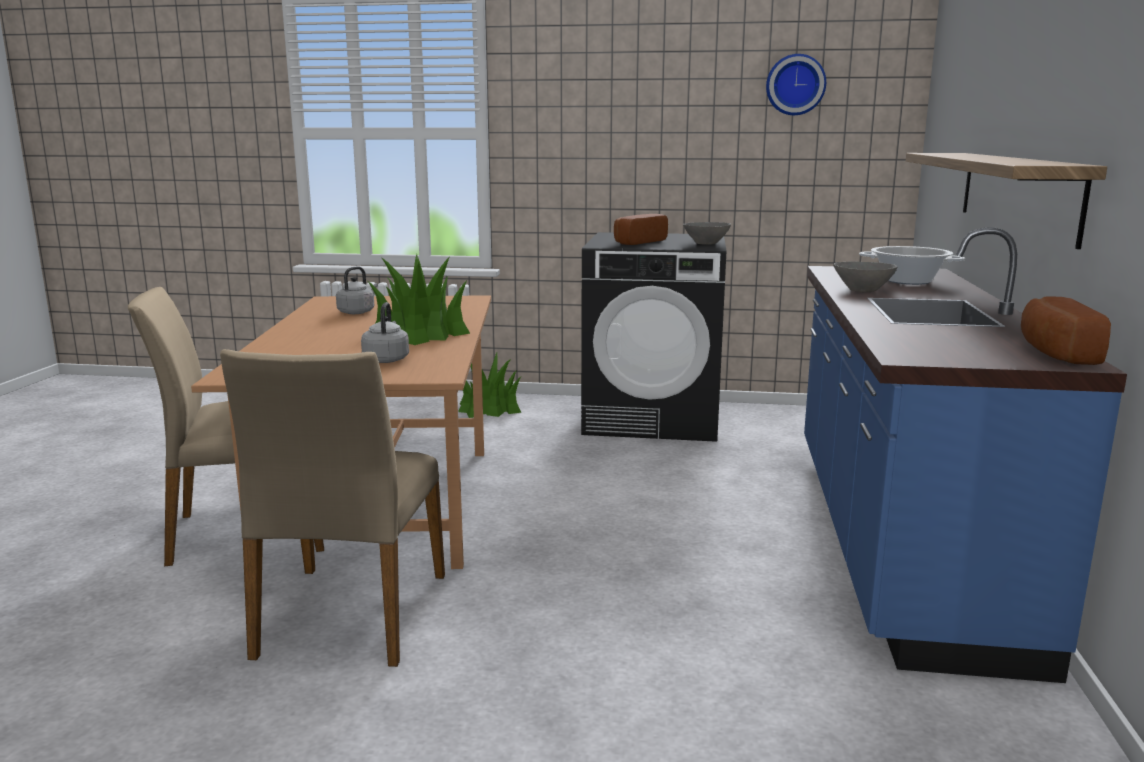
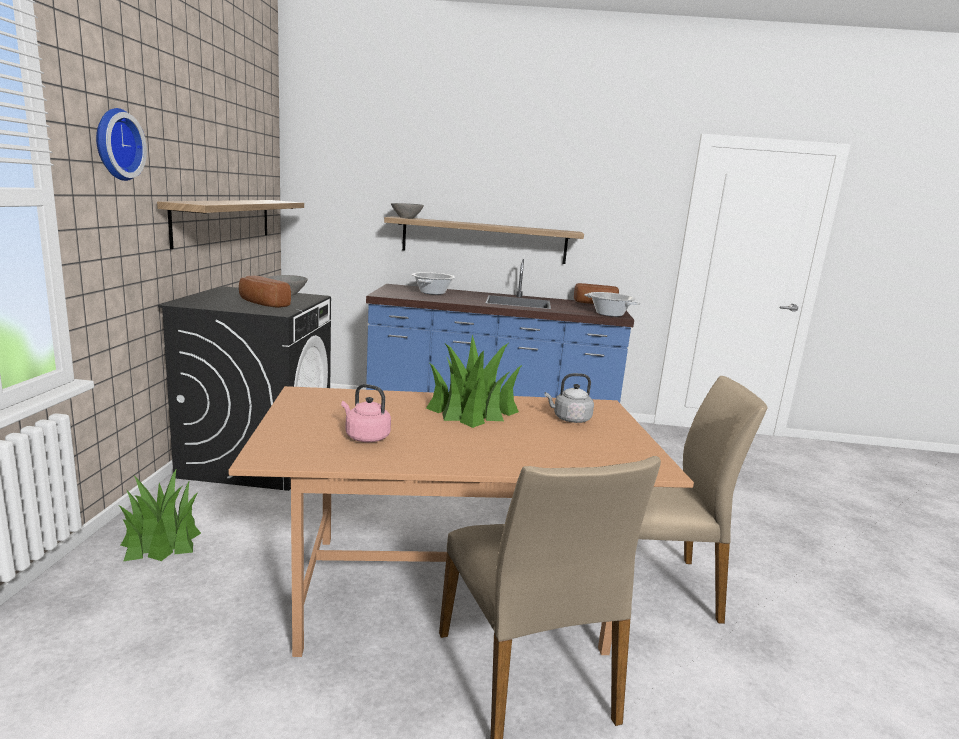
camera: 95 degrees left, 0 degrees up
(357, 312) = (365, 437): grey kettle -> pink kettle
(742, 161) = (224, 220): none -> shelf
(795, 85) = (241, 157): wall clock -> wall clock (115, 144)
(862, 290) = (462, 300): grey bowl -> grey bowl (406, 218)
(916, 352) = (609, 314): none -> cooking pot

